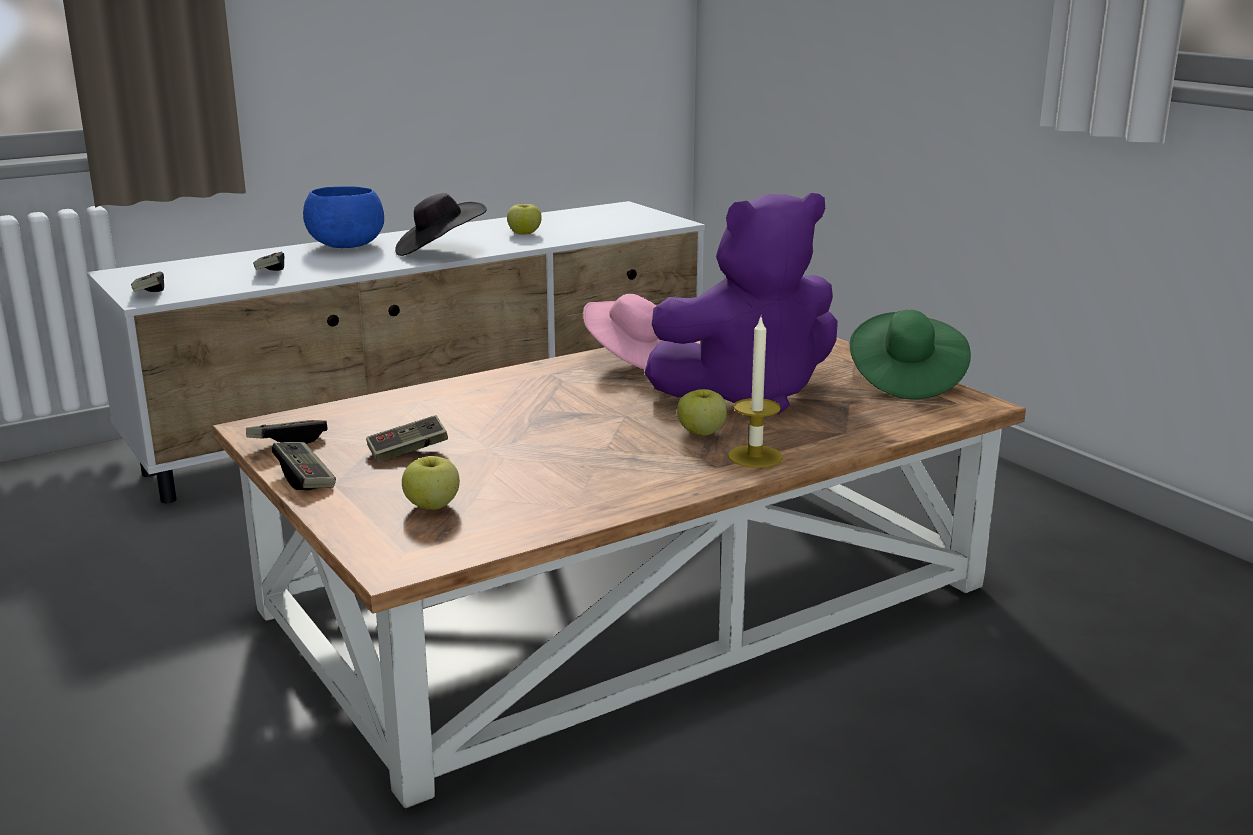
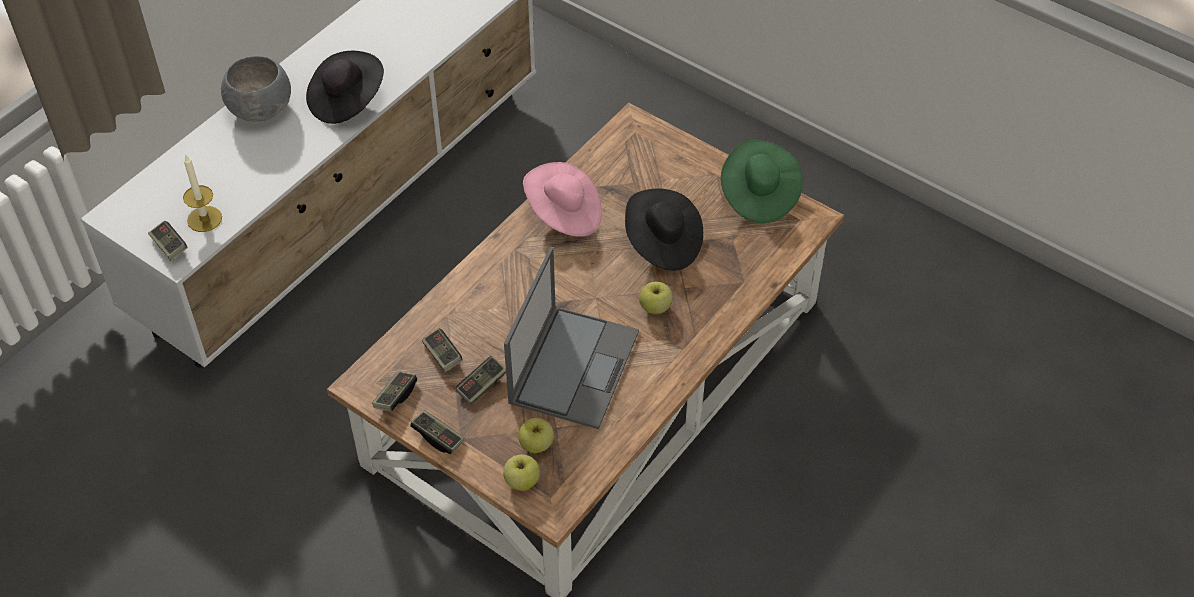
camera: 20 degrees left, 30 degrees up
(270, 271) = (234, 178): game controller -> game controller (442, 355)
(348, 246) = (261, 108): blue bowl -> grey bowl
(524, 233) = (394, 43): apple -> apple (522, 481)
(549, 456) = (574, 365): none -> laptop
(748, 393) = (662, 243): purple plush toy -> black hat
(755, 456) = (700, 329): candle -> candle (204, 219)

